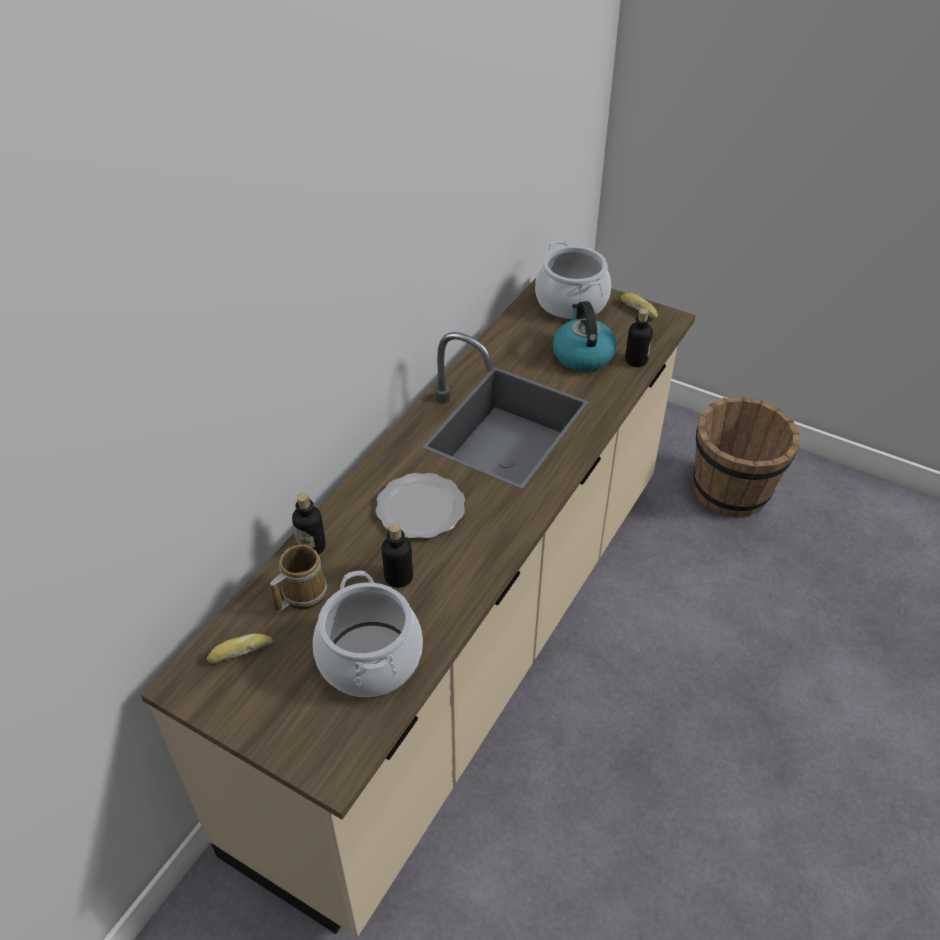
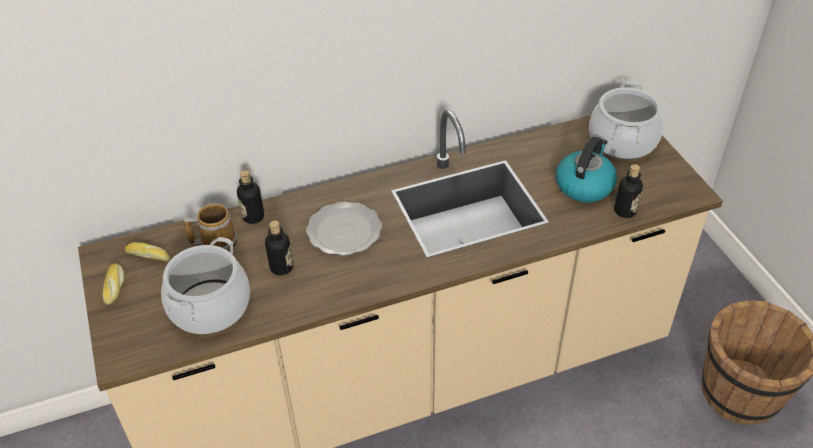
camera: 40 degrees right, 0 degrees up
(639, 309) = (675, 173): bread -> bread (115, 286)

